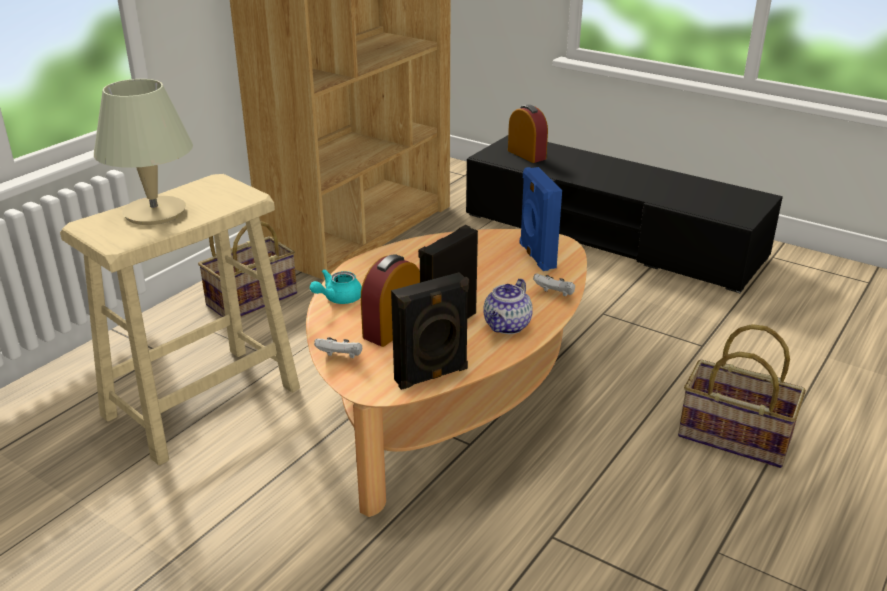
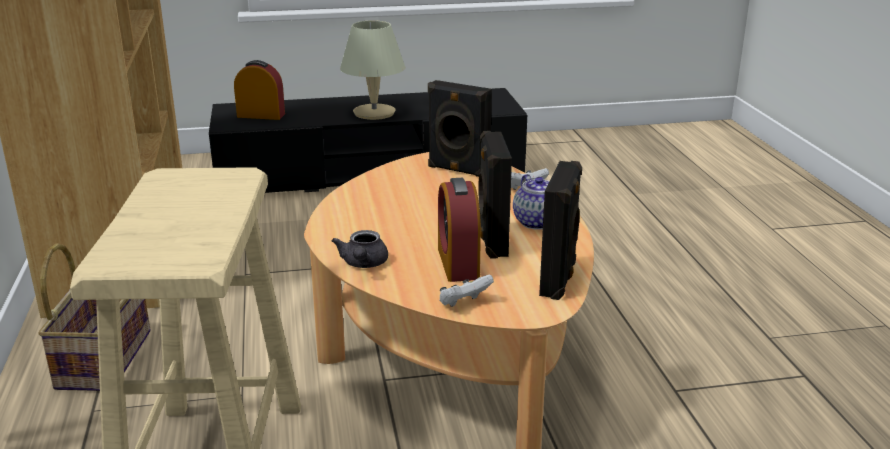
camera: 45 degrees left, 5 degrees down
(155, 212) = (167, 222): beige table lamp -> beige table lamp (374, 113)
(338, 298) = (363, 264): turquoise teapot -> grey teapot
(536, 256) = (458, 170): blue speaker -> black speaker
(733, 438) = (666, 266): basket -> none

